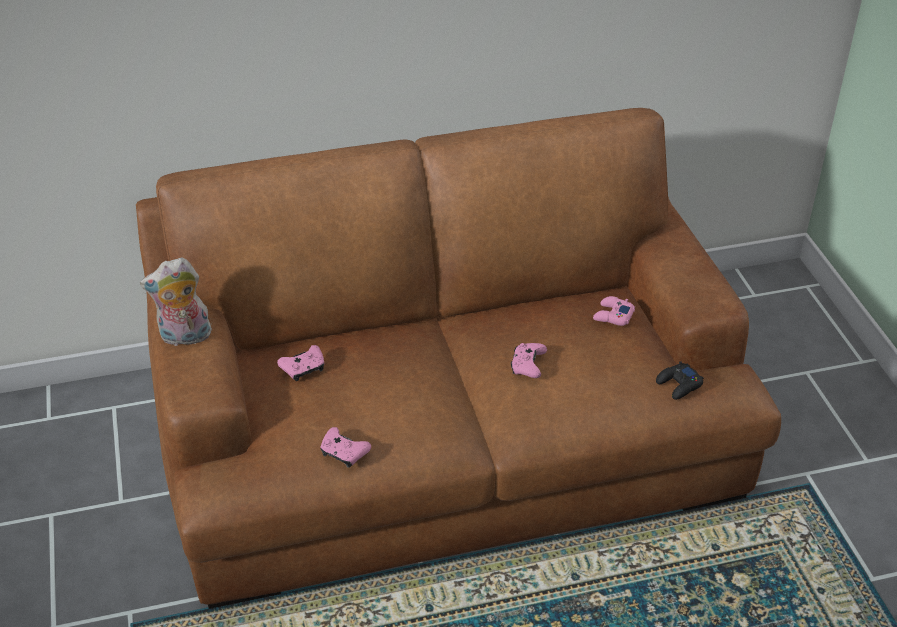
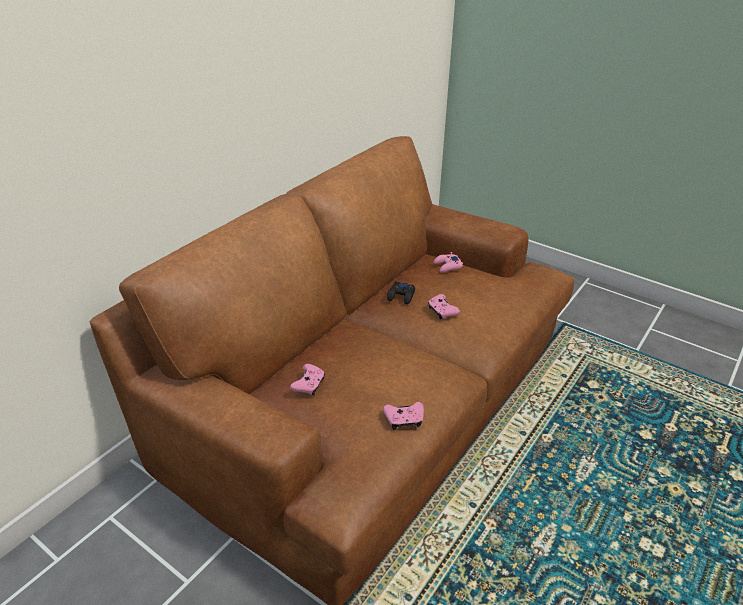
camera: 40 degrees left, 5 degrees down
(184, 337) = (212, 405): plush toy -> none
(679, 385) = (525, 283): black game controller -> black game controller (401, 296)

